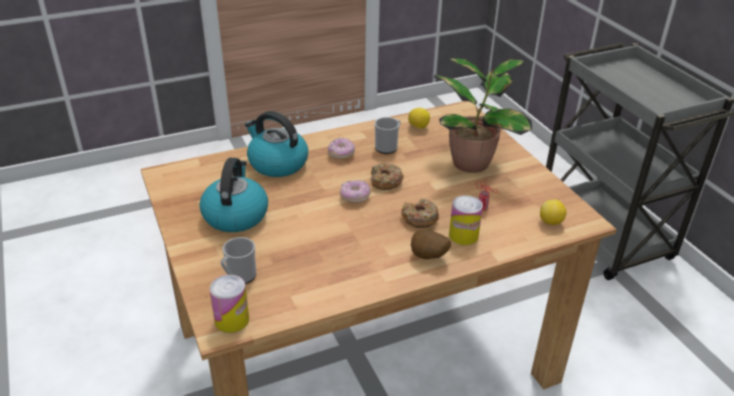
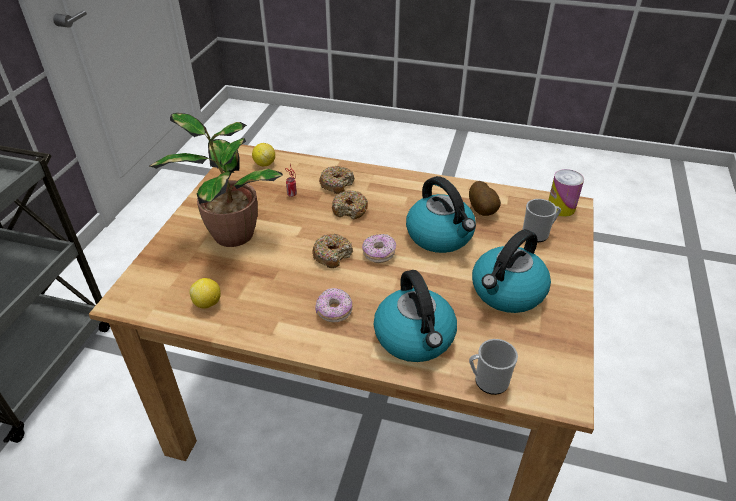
camera: 140 degrees left, 5 degrees up
(323, 233) = (440, 236): none -> kettle
(388, 147) = (276, 294): mug -> mug (487, 381)
(428, 257) = (382, 183): potato -> potato (483, 210)
(463, 235) = (336, 184): can -> donut

